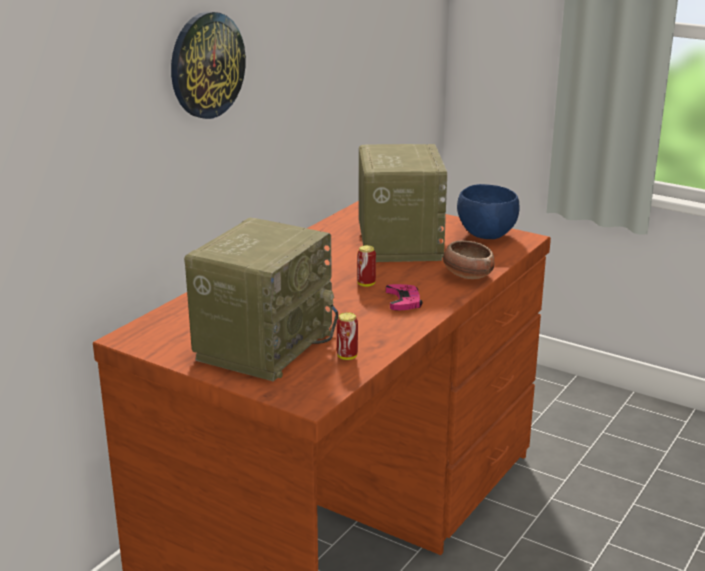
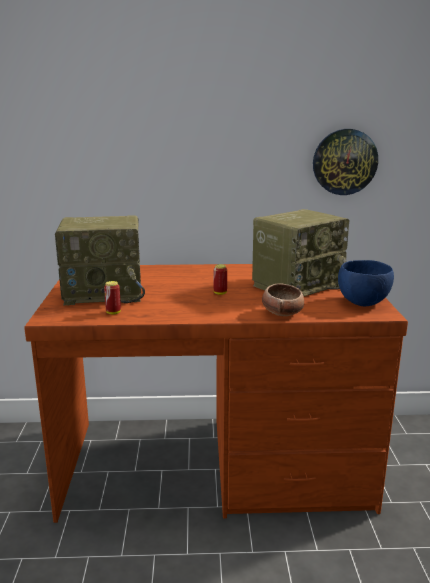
camera: 55 degrees right, 5 degrees down
(206, 65) = (184, 127): wall clock -> wall clock (344, 162)
(403, 301) = (211, 307): pink game controller -> none

